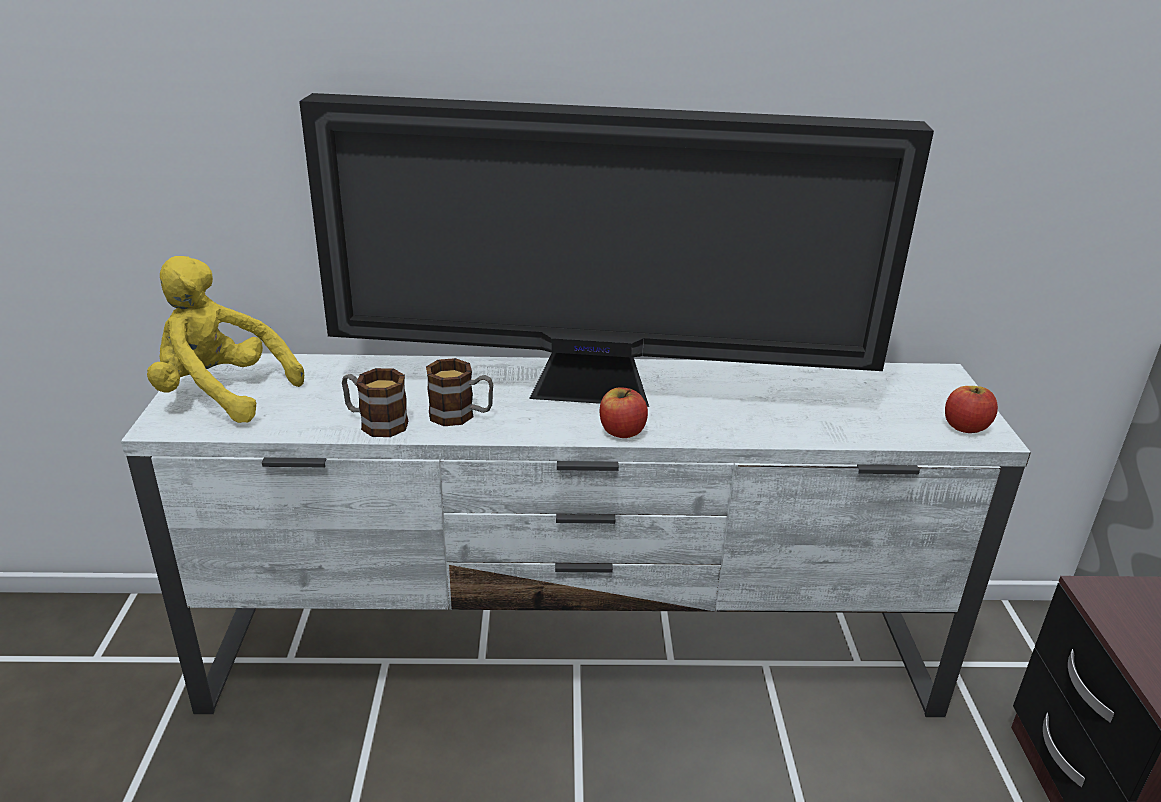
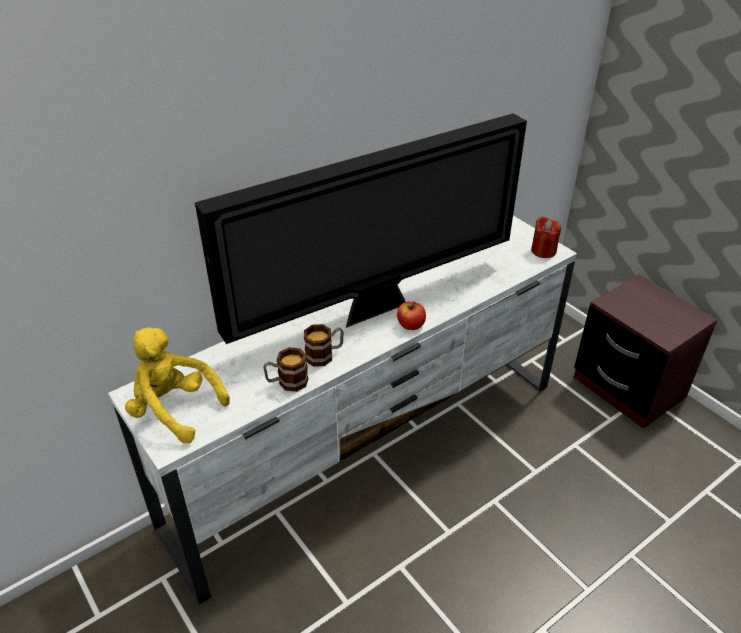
camera: 35 degrees left, 10 degrees up
(221, 394) = (174, 409): yellow plush toy -> yellow plush toy turned 45 degrees clockwise
(965, 427) = (543, 251): apple -> red candle

